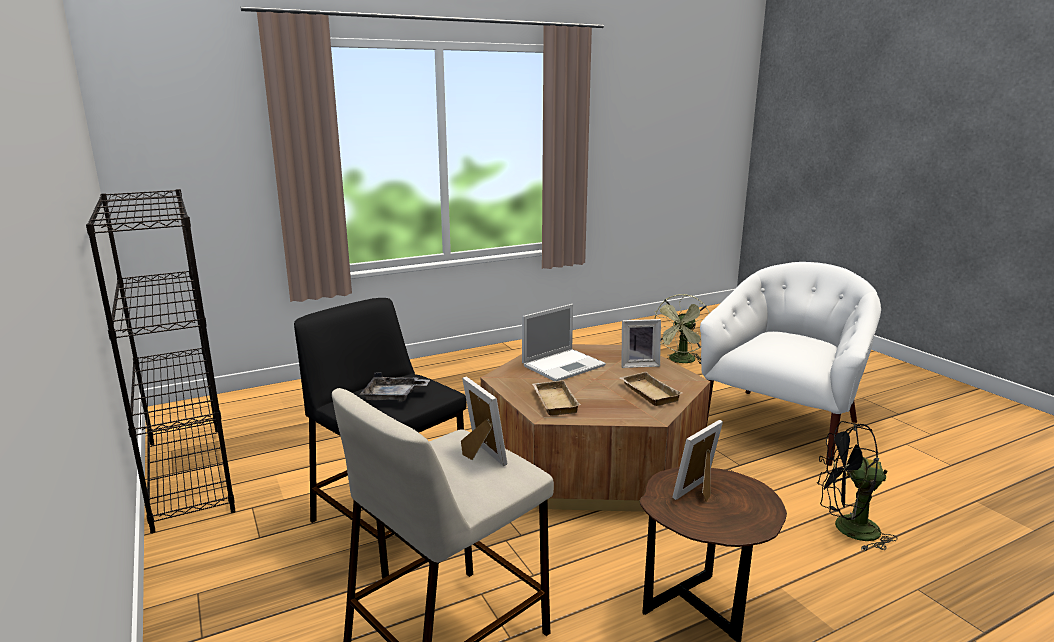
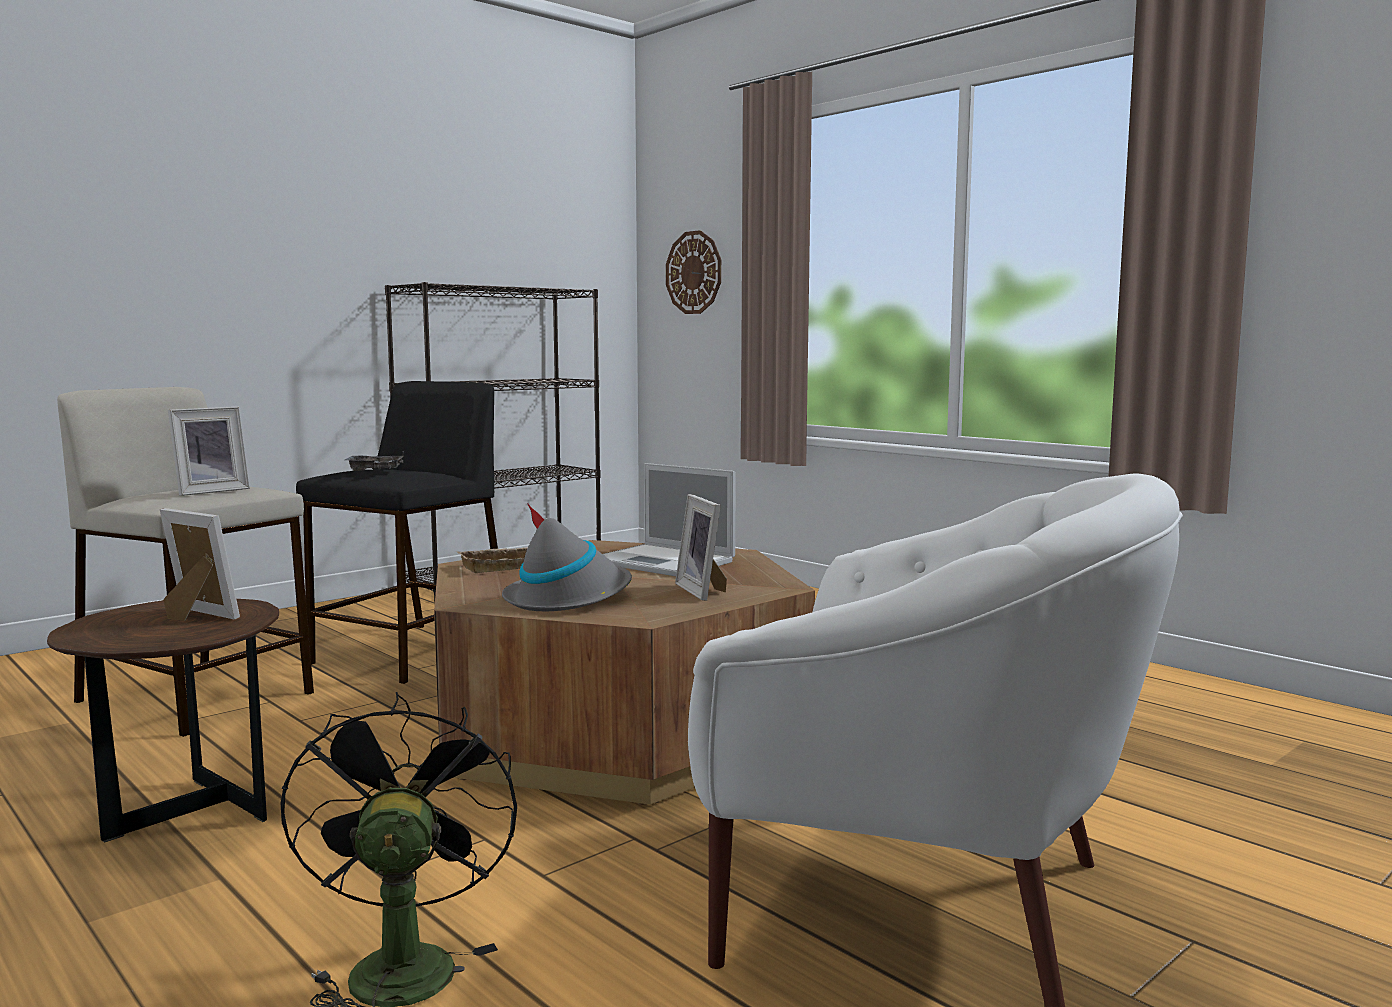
camera: 75 degrees right, 10 degrees down
(190, 160) = (694, 272): none -> wall clock
(647, 393) = (568, 598): beige tray -> grey hat
(681, 361) = (1195, 782): green fan -> none

